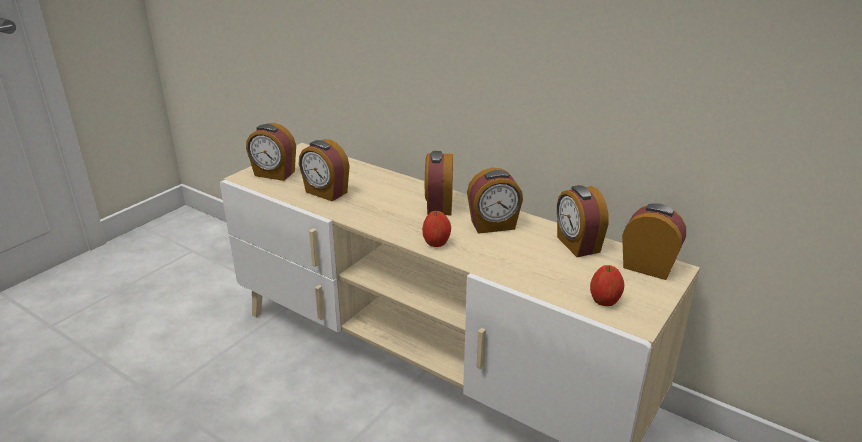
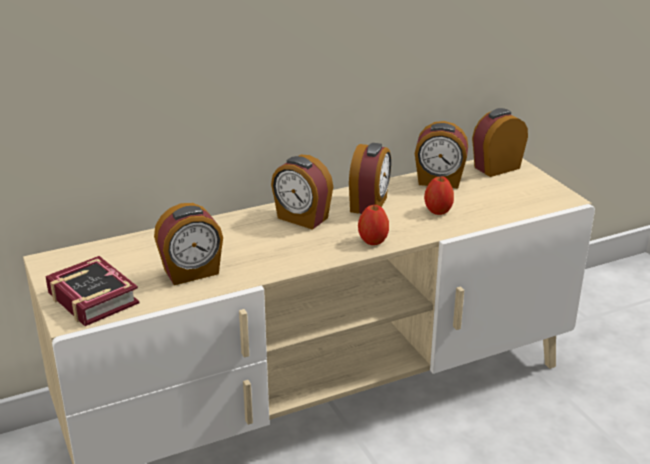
camera: 60 degrees left, 0 degrees up
(274, 174) = (93, 296): alarm clock -> book
(604, 301) = (529, 200): apple -> apple (438, 211)

